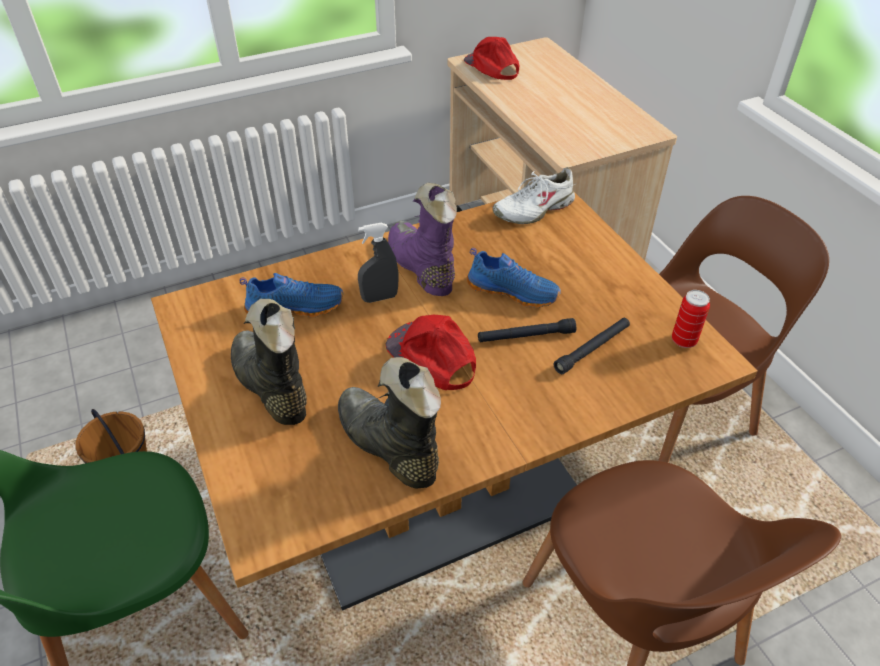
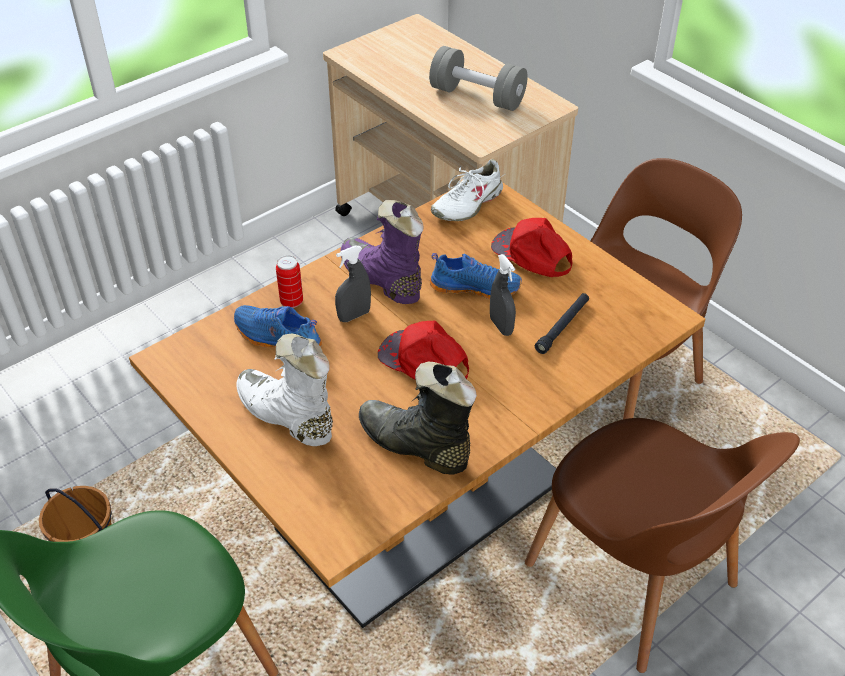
camera: 15 degrees left, 0 degrees up
(269, 386) = (285, 416): black boot -> white boot
(295, 306) = (277, 339): blue shoe -> blue shoe turned 135 degrees counterclockwise
(492, 67) = (373, 56): red cap -> red cap (532, 255)
(526, 336) = (501, 326): black flashlight -> grey spray bottle
(578, 113) = (477, 96): none -> grey dumbbell
(683, 341) = (638, 304): can -> can (291, 302)

